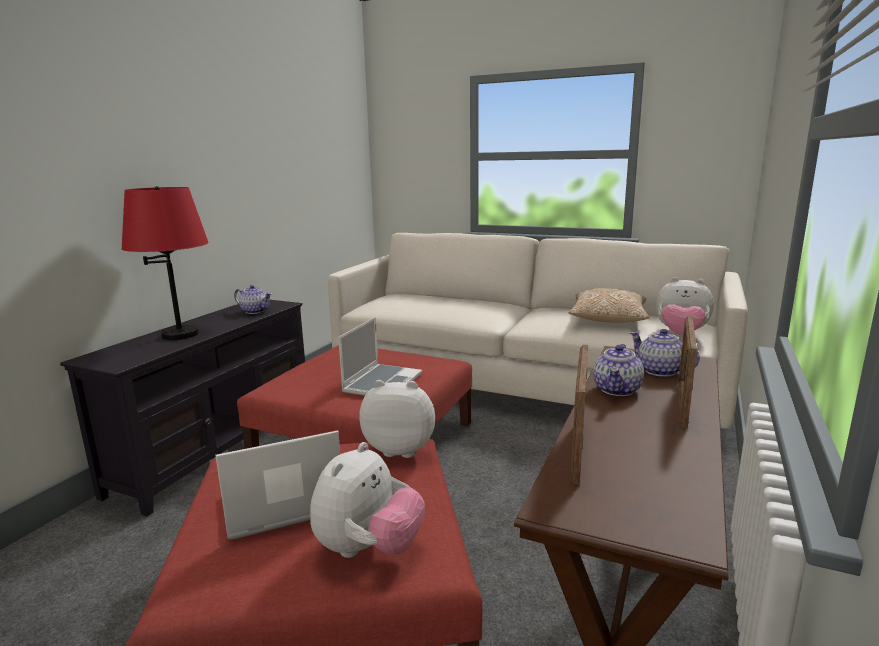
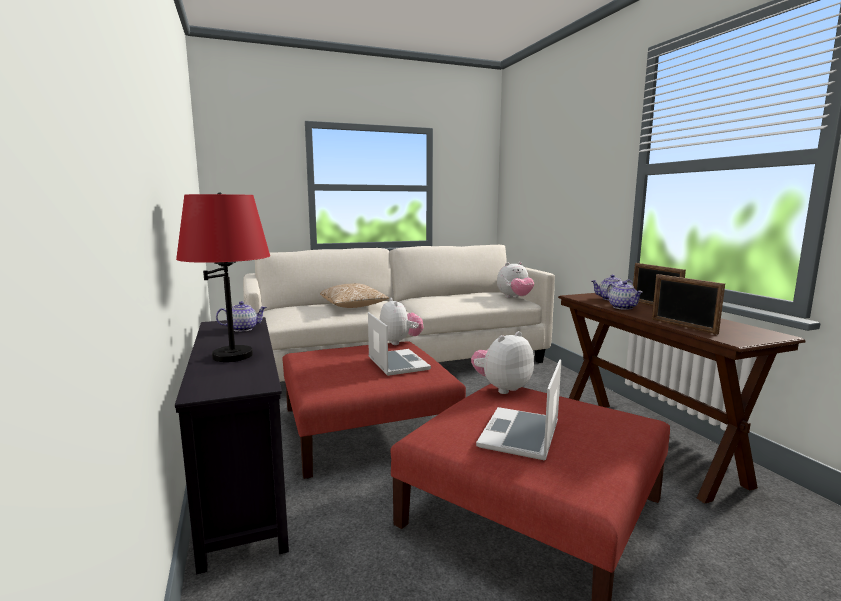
camera: 45 degrees left, 5 degrees down
(368, 549) = (606, 429): plush toy -> plush toy (400, 342)
(608, 320) = (466, 297): pillow -> pillow (353, 306)

